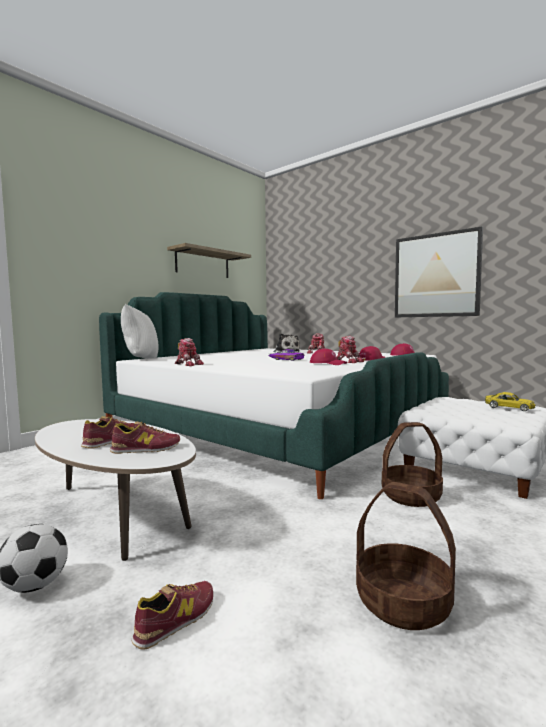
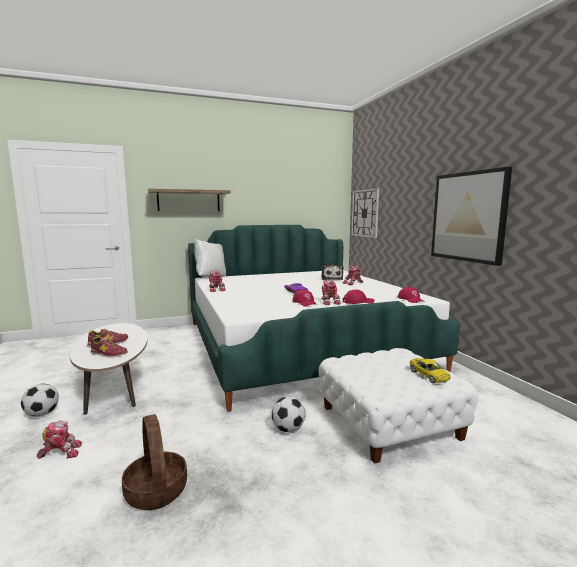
camera: 30 degrees right, 5 degrees up
(176, 619) = (61, 452): shoe -> toy robot
(203, 264) = (280, 198): shelf -> shelf (188, 201)
(291, 285) = (365, 213): none -> wall clock
(411, 496) = (288, 429): basket -> football

